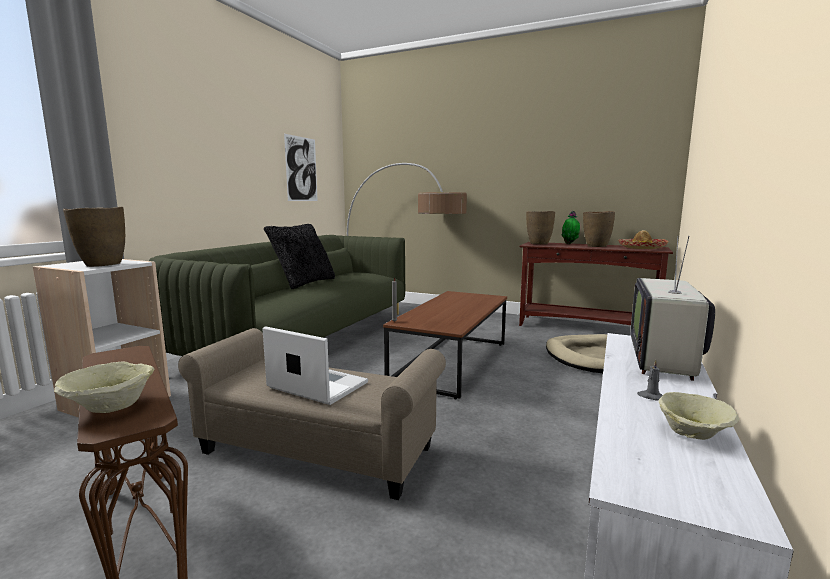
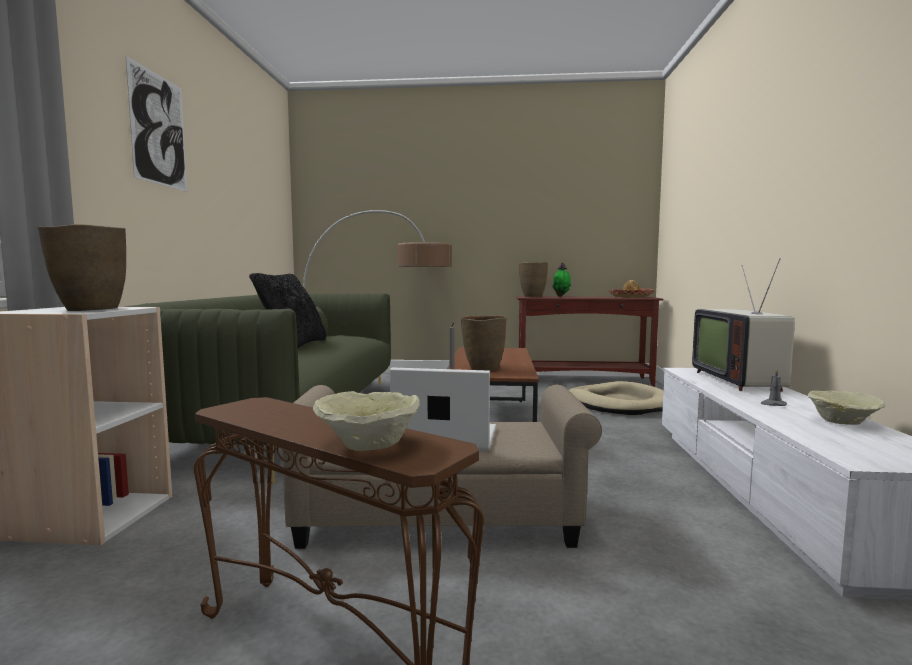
camera: 20 degrees left, 5 degrees down
(301, 169) = (255, 211): picture -> picture (159, 130)
(596, 246) = (589, 297): brown vase -> brown vase (483, 369)

